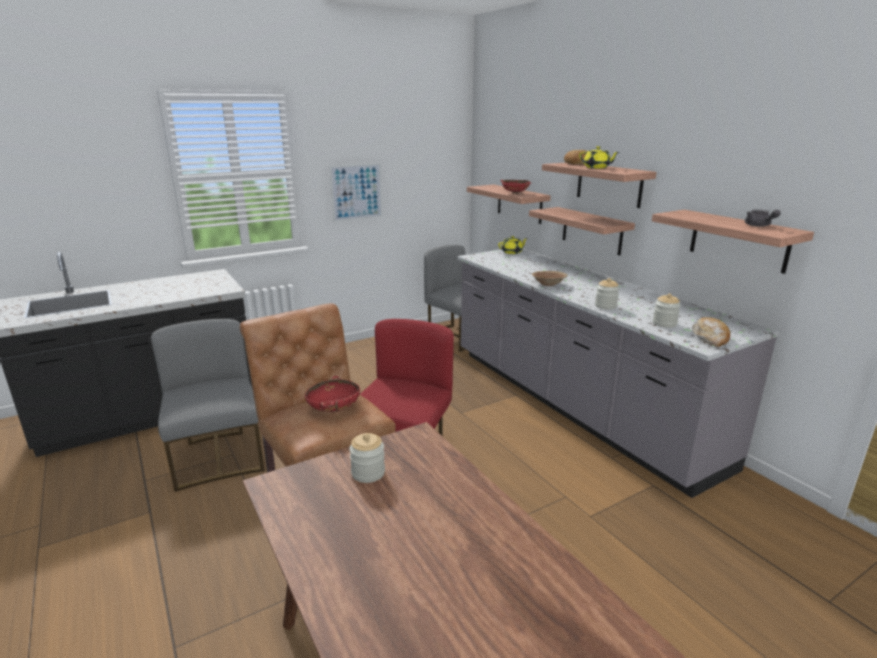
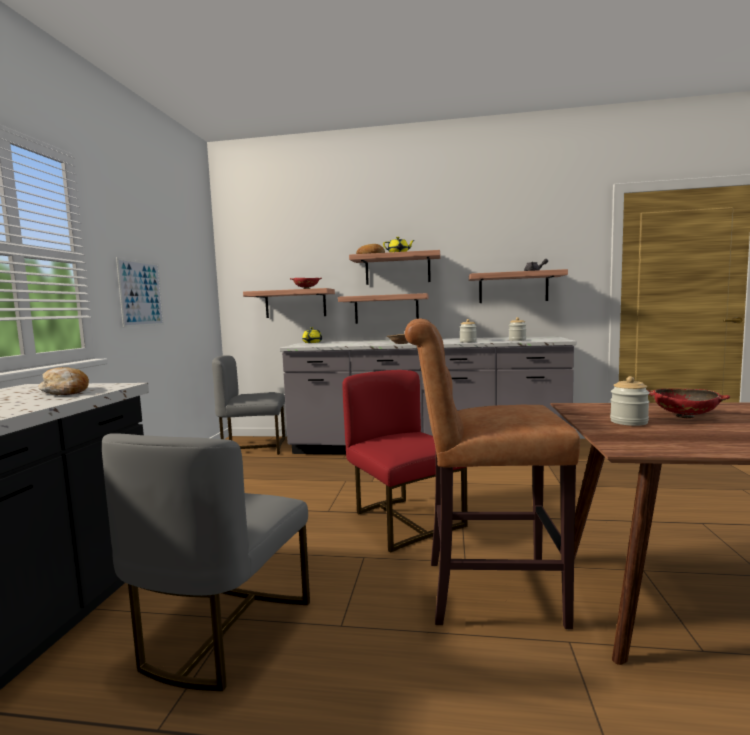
camera: 50 degrees left, 15 degrees down
(218, 457) = (221, 632): grey chair -> grey chair turned 90 degrees counterclockwise
(333, 409) = (507, 408): red bowl -> red bowl (684, 417)
(710, 338) = (552, 339): bread -> bread (66, 392)

